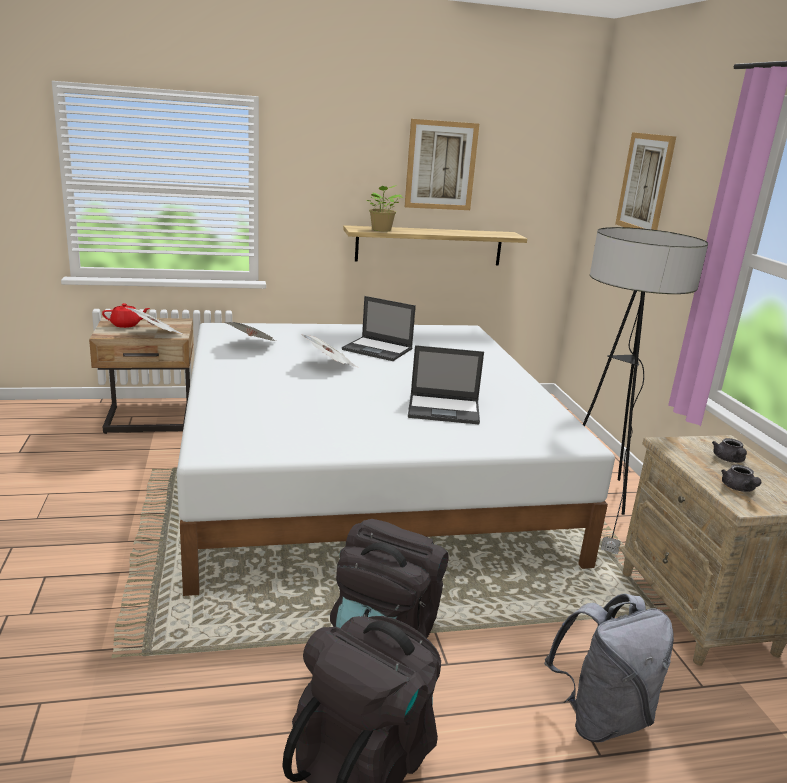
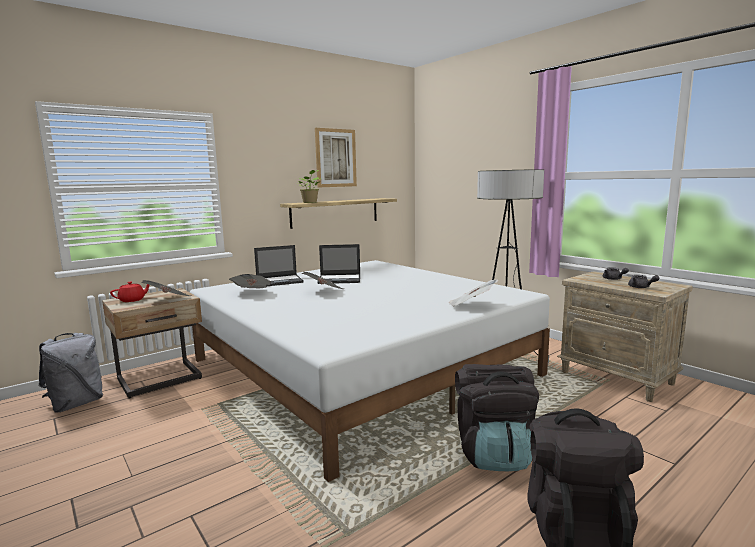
camera: 25 degrees left, 10 degrees down
(444, 410) = (432, 296): laptop -> laptop (280, 281)
(467, 440) = (471, 306): none -> newspaper
(601, 717) = (648, 444): grey backpack -> grey backpack (76, 404)
(645, 183) = (466, 153): picture -> none

